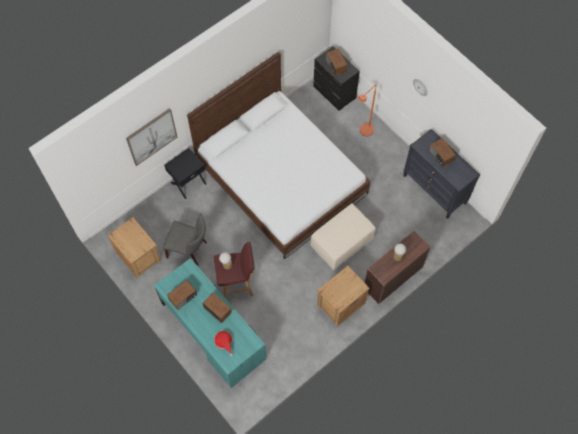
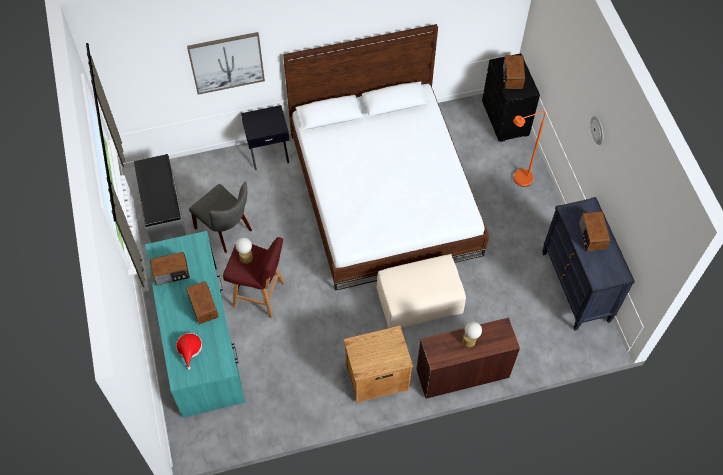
camera: 25 degrees right, 5 degrees down
(138, 255) = (163, 212): brown nightstand -> grey bench

